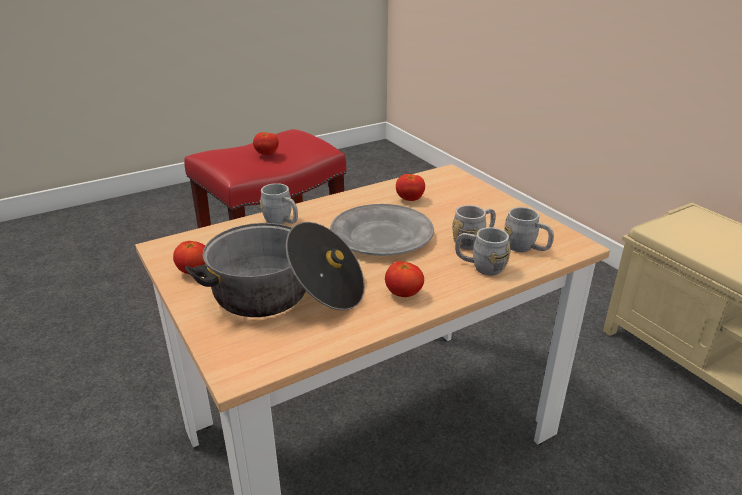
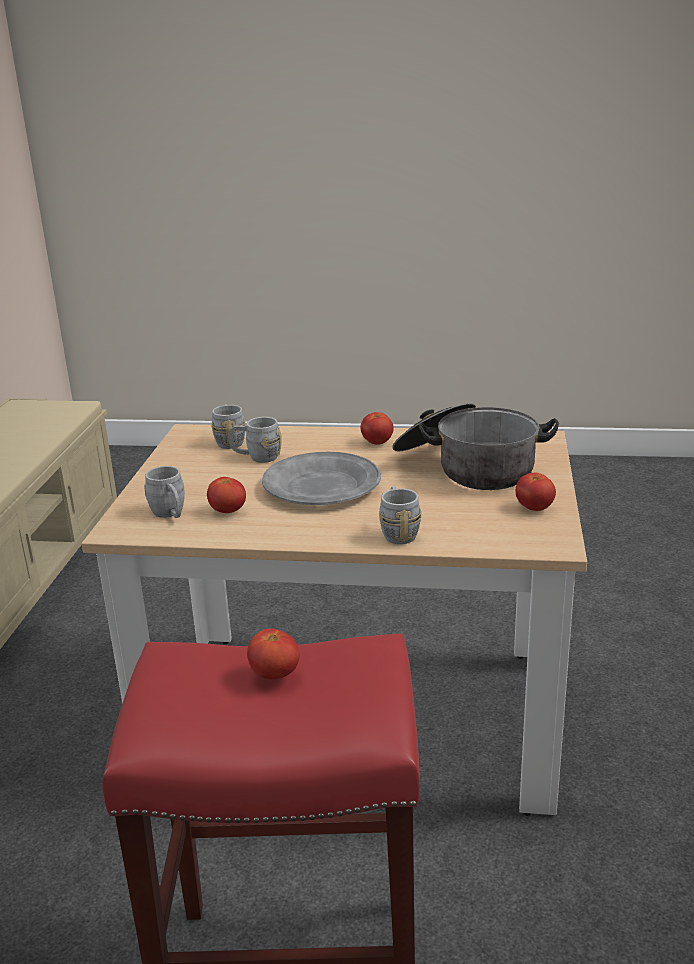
camera: 140 degrees left, 5 degrees down
(480, 266) = (290, 441): grey mug -> grey mug (170, 514)

